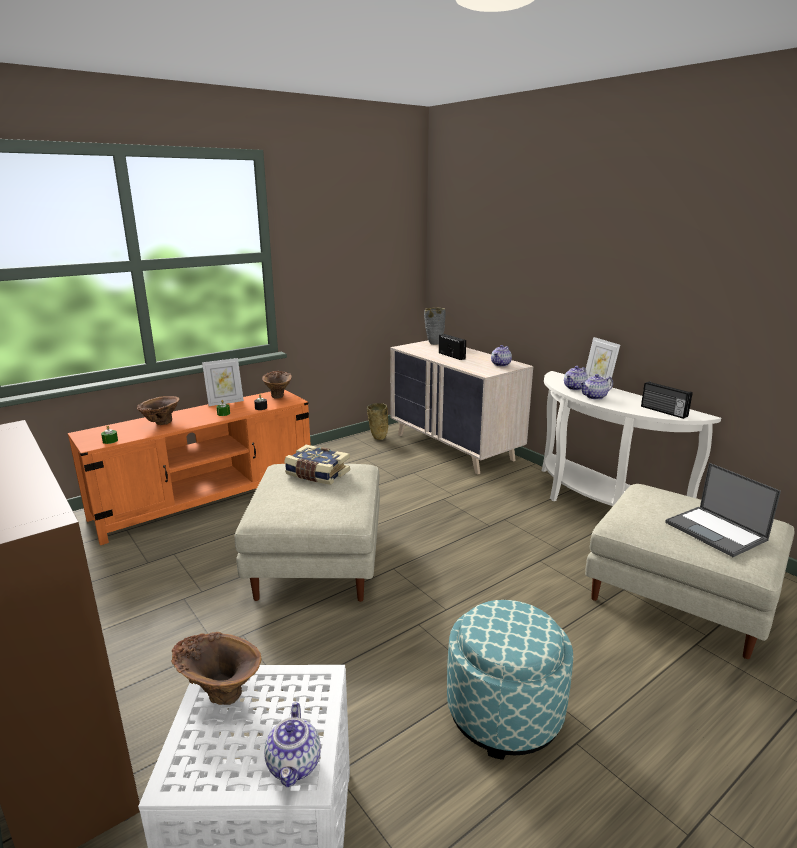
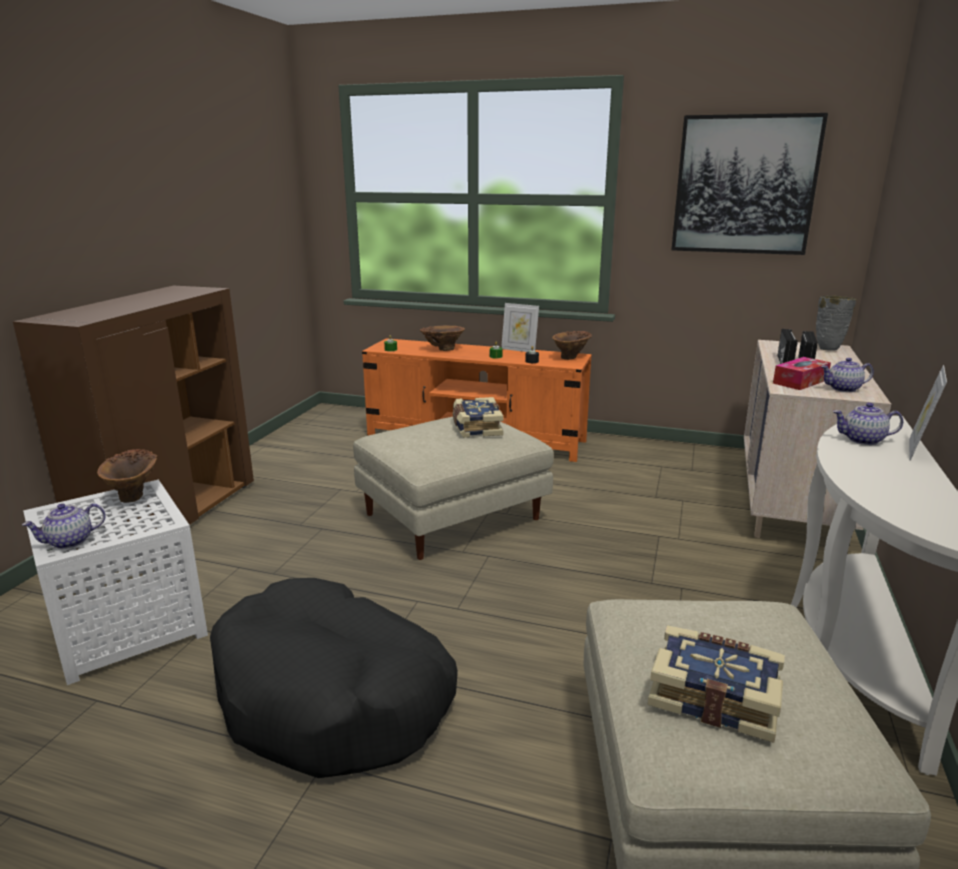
camera: 55 degrees right, 0 degrees up
(356, 238) = (744, 185): none -> picture
(377, 438) = (716, 456): beige vase -> none
(477, 366) = (800, 381): none -> tissue box
(504, 712) = (333, 696): ottoman -> black dog bed
(594, 397) = (855, 457): teapot -> none
(663, 411) = (912, 511): radio -> radio (783, 361)
(716, 531) = (714, 695): laptop -> book

